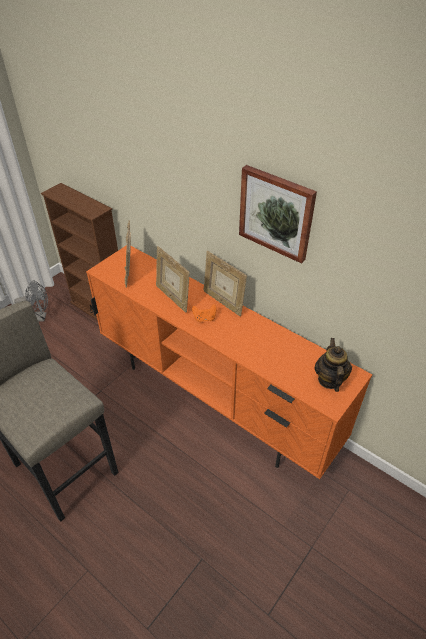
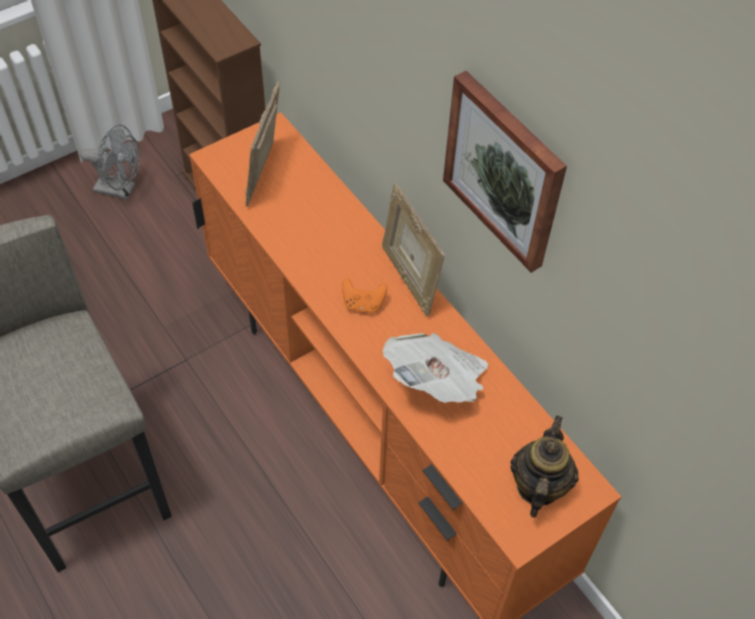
camera: 15 degrees right, 10 degrees up
(173, 297) = (322, 247): picture frame -> none
(257, 344) = (437, 381): none -> newspaper

